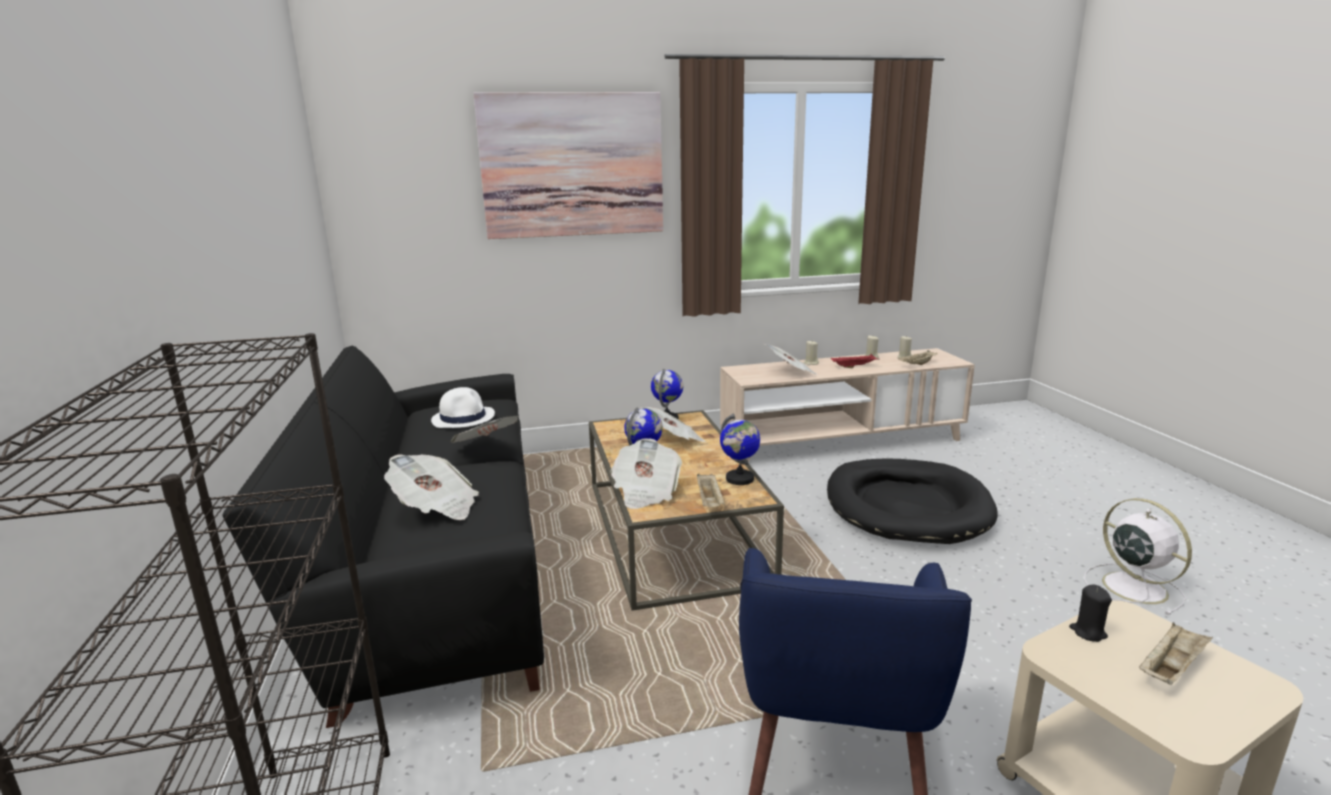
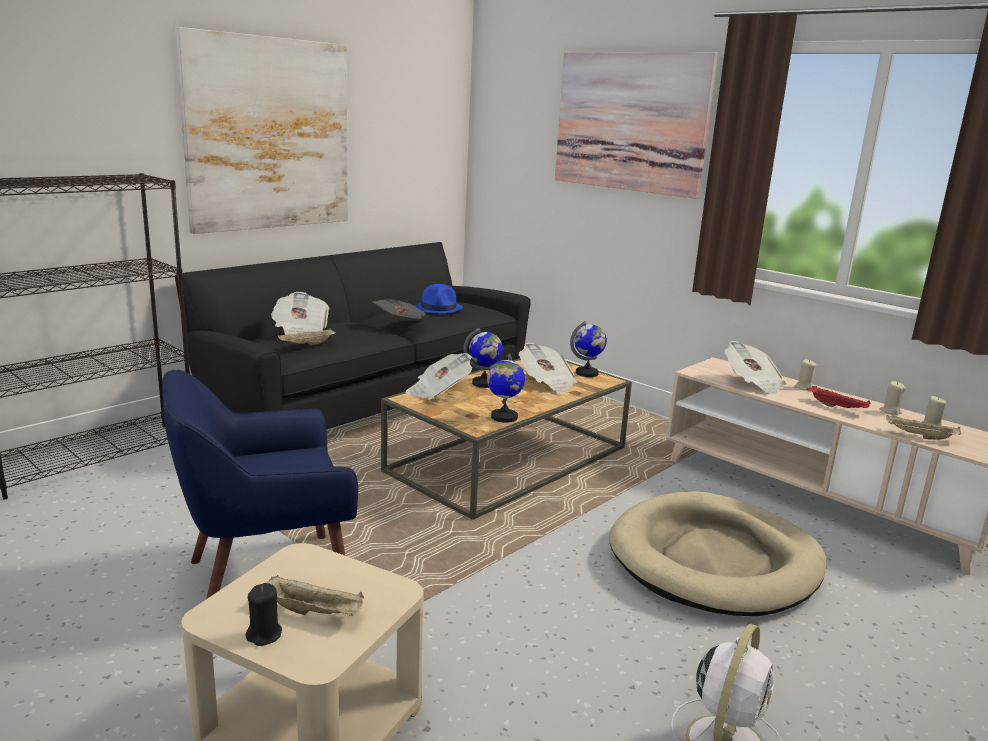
camera: 55 degrees right, 0 degrees up
(226, 235) = (269, 134): none -> picture
(463, 418) = (439, 308): white hat -> blue hat
(710, 501) = (449, 414): beige tray -> beige tray (307, 345)
(906, 506) = (715, 560): black dog bed -> beige dog bed
(1088, 632) = (347, 571): black candle -> black candle (264, 635)

